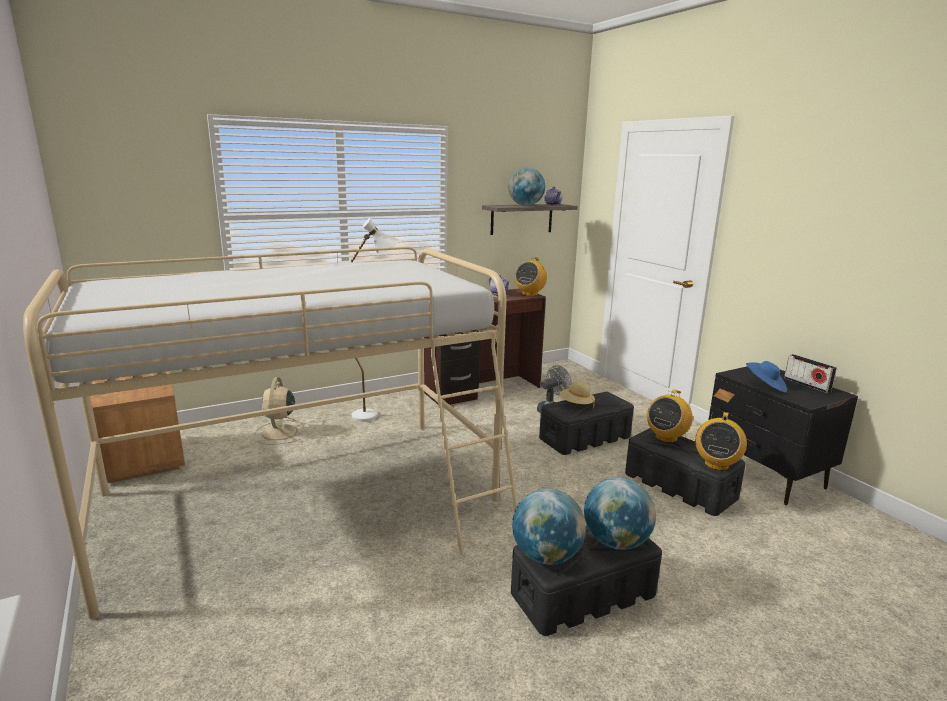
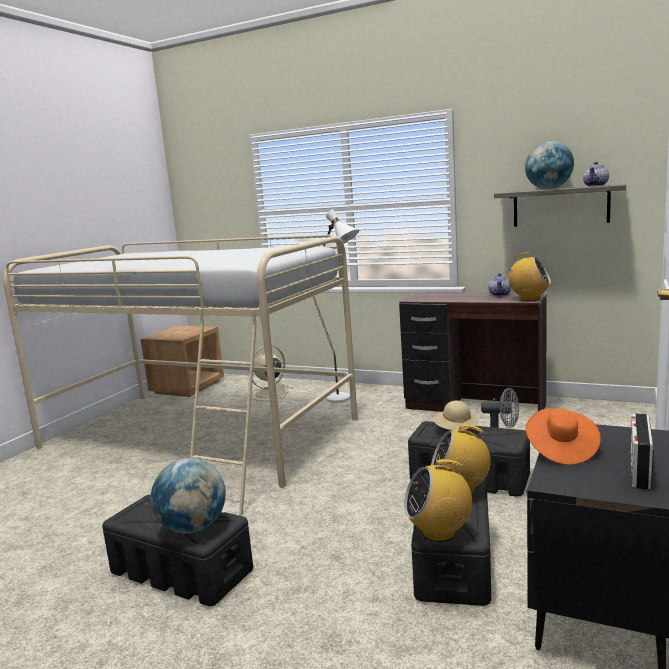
camera: 55 degrees right, 5 degrees down
(530, 294) = (529, 299): radio -> radio turned 150 degrees counterclockwise
(546, 556) = (143, 509): globe -> none
(765, 386) = (561, 450): blue hat -> orange hat

